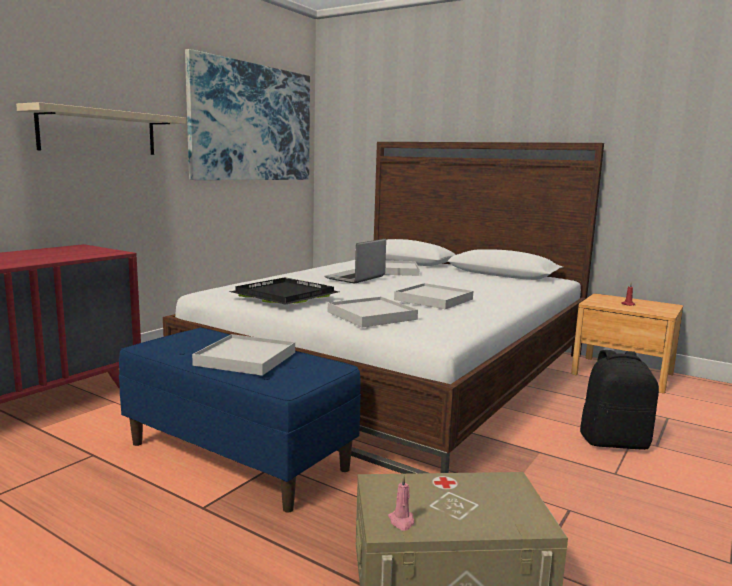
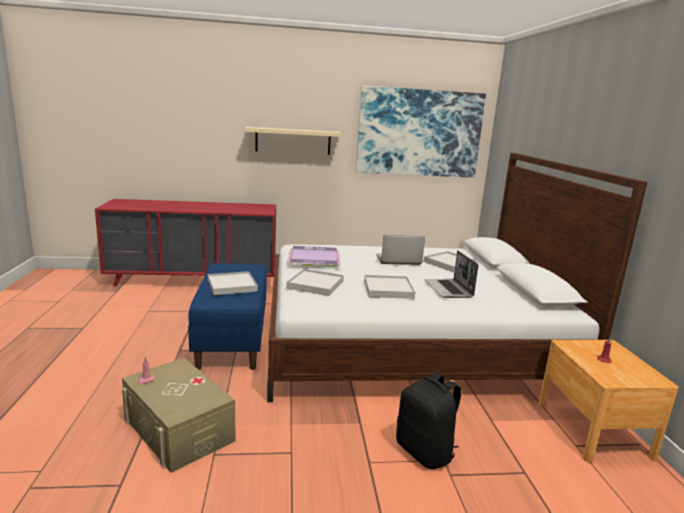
camera: 50 degrees right, 5 degrees up
(283, 295) = (313, 258): black tray -> purple tray
(464, 287) = (449, 289): none -> laptop

